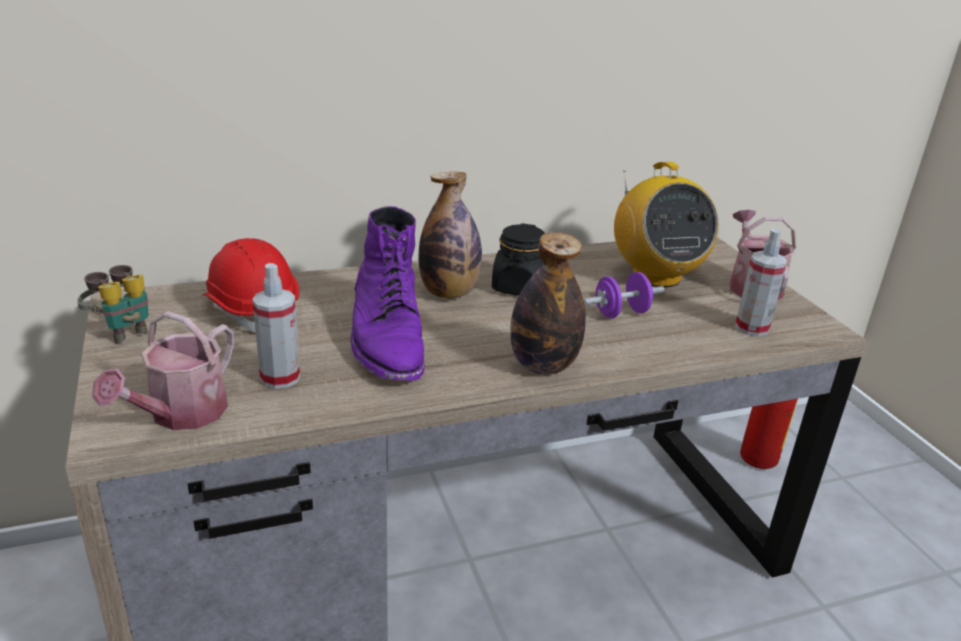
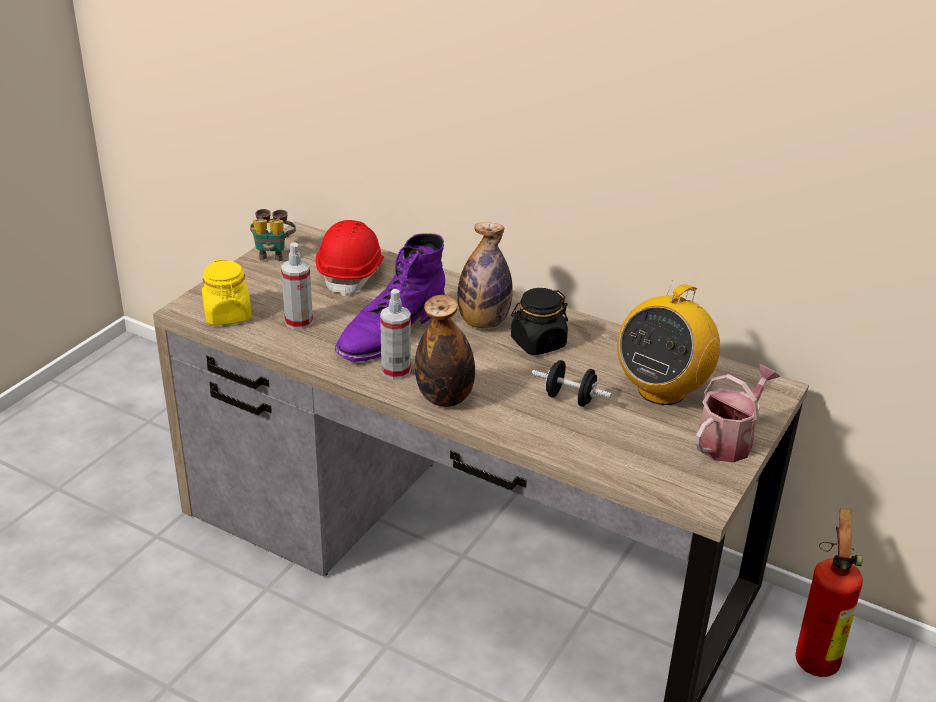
camera: 50 degrees right, 5 degrees up
(181, 414) = (228, 315): watering can -> yellow jar
(621, 313) = (570, 398): purple dumbbell -> black dumbbell
(752, 328) = (646, 464): spray bottle -> spray bottle (396, 371)

